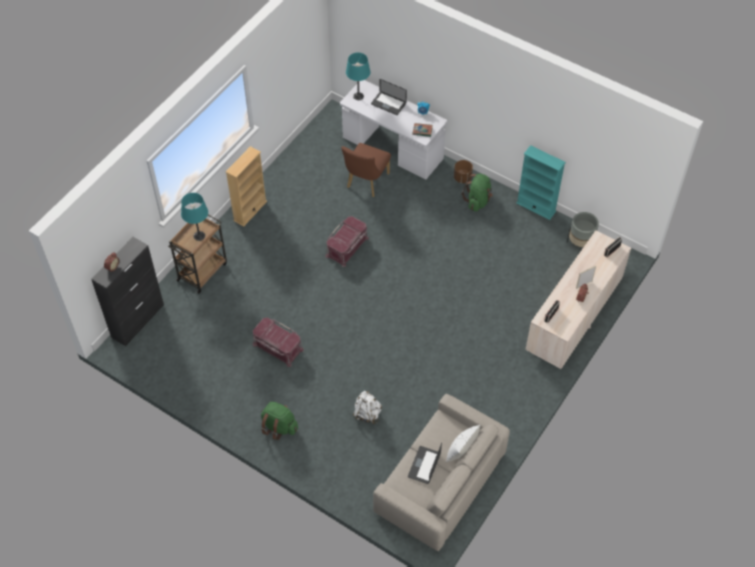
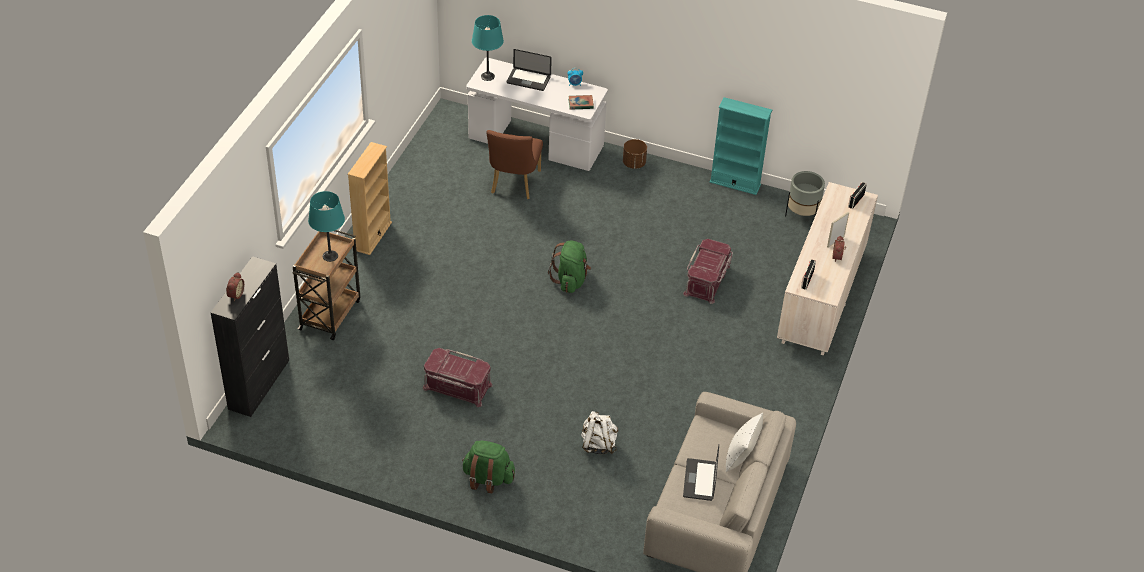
camera: 15 degrees left, 10 degrees down
(347, 247) = (513, 260): red storage box -> red storage box (707, 280)
(478, 201) = (661, 186): green backpack -> green backpack (570, 280)

